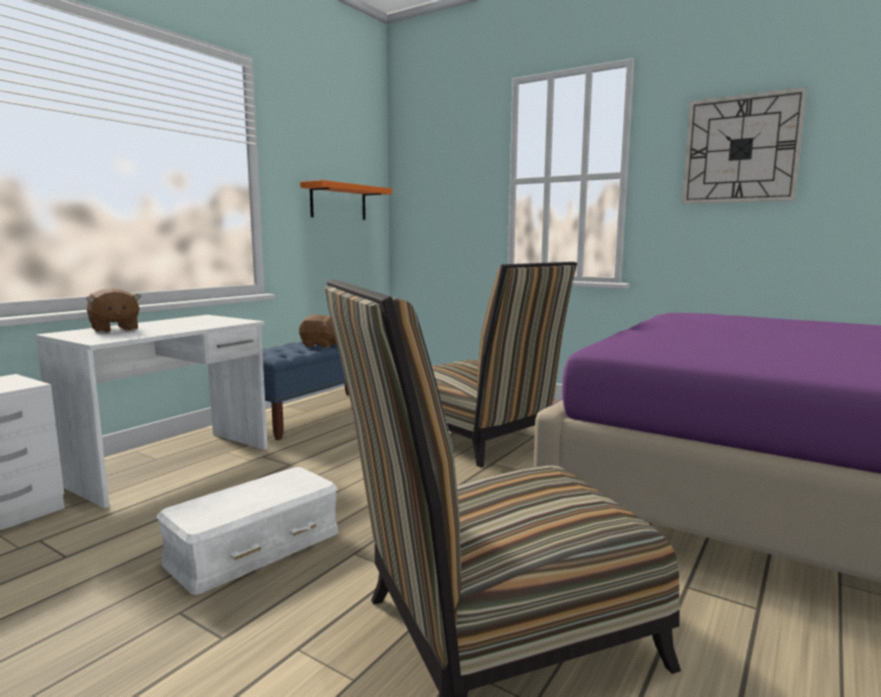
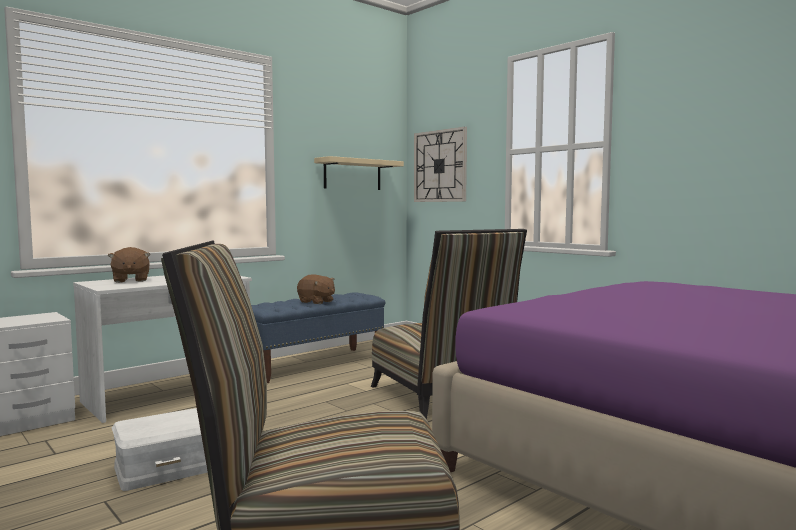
camera: 15 degrees right, 5 degrees down
(338, 202) = (352, 174): orange shelf -> beige shelf
(741, 149) = (718, 115): wall clock -> wall clock (440, 166)

